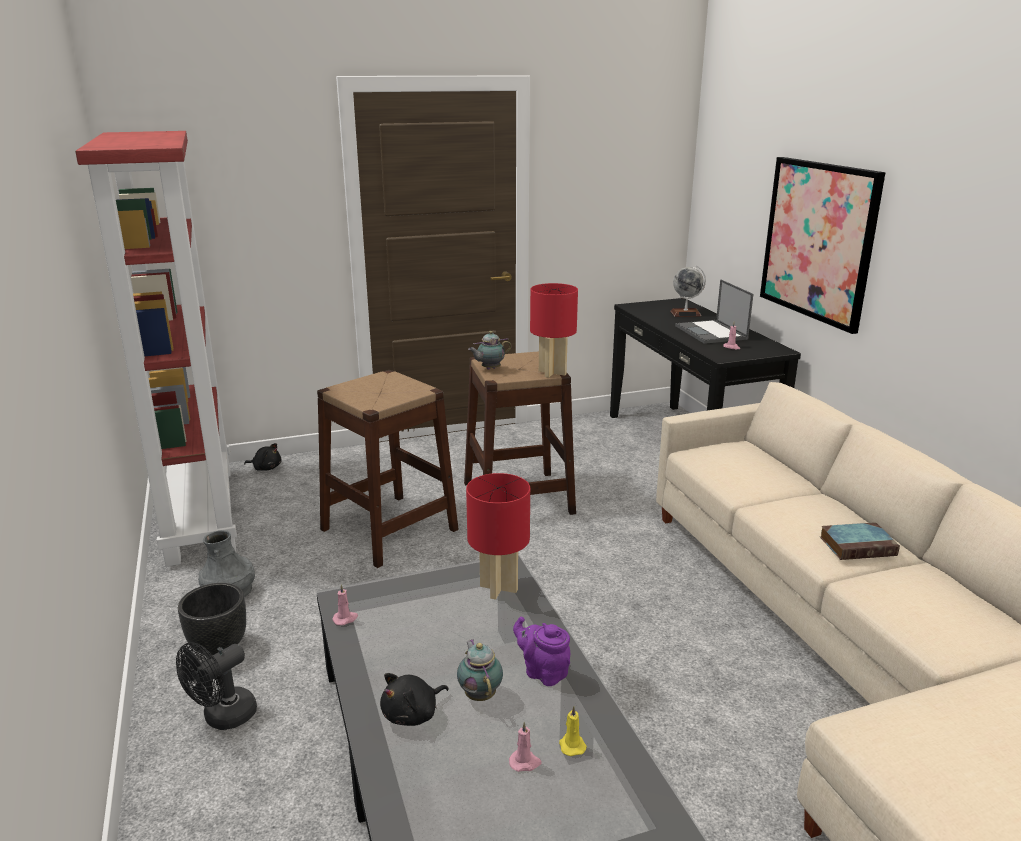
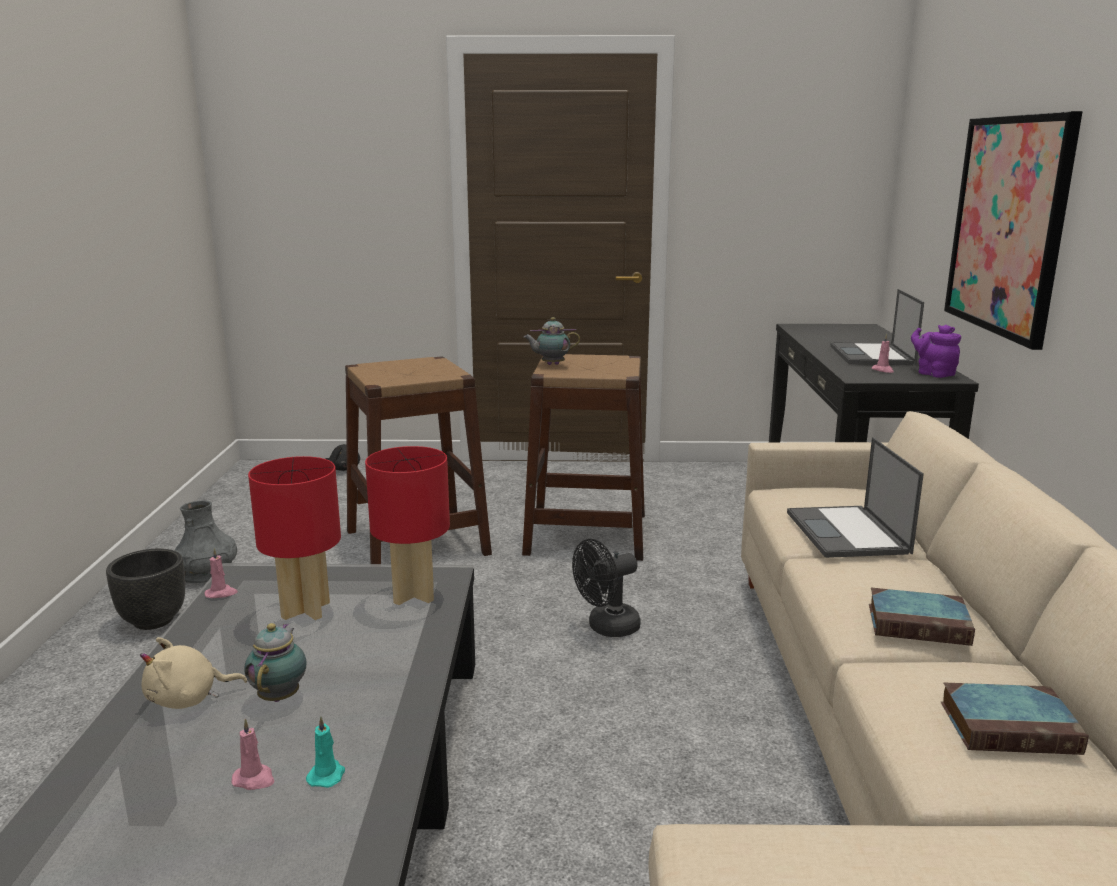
camera: 20 degrees right, 5 degrees down
(199, 513) = (246, 498): red bookcase -> none
(223, 718) = (97, 687): black fan -> black fan (606, 628)
(413, 714) = (188, 699): black plush toy -> beige plush toy
(543, 672) = (375, 689): purple teapot -> purple teapot (933, 373)
(552, 372) = (620, 373): red table lamp -> red table lamp (306, 609)
(571, 745) = (327, 775): yellow candle -> turquoise candle
(685, 314) = (859, 337): globe -> none
(765, 482) = (848, 533): none -> laptop
(955, 608) = (1011, 727): none -> book

